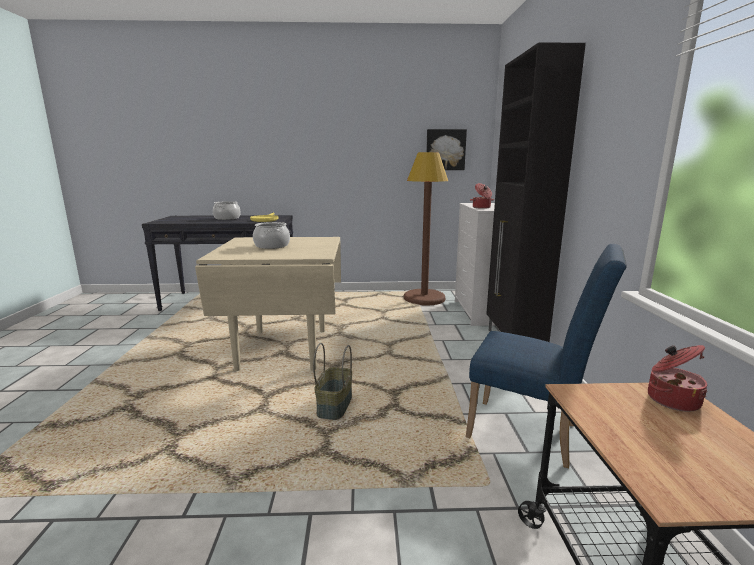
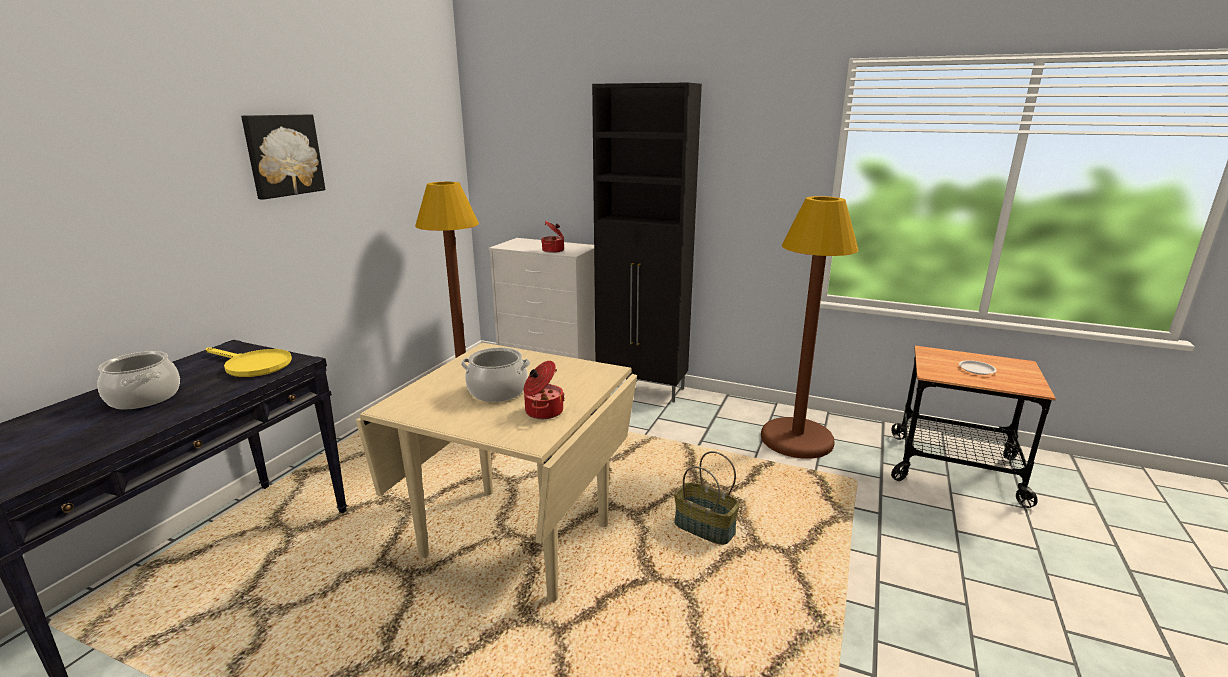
camera: 65 degrees left, 5 degrees up
(445, 150) = (425, 173): picture -> picture (283, 155)
(531, 434) = (797, 439): blue chair -> brown floor lamp
(665, 432) = (976, 369): none -> white plate
(671, 399) = (938, 355): cooking pot -> cooking pot (543, 411)

